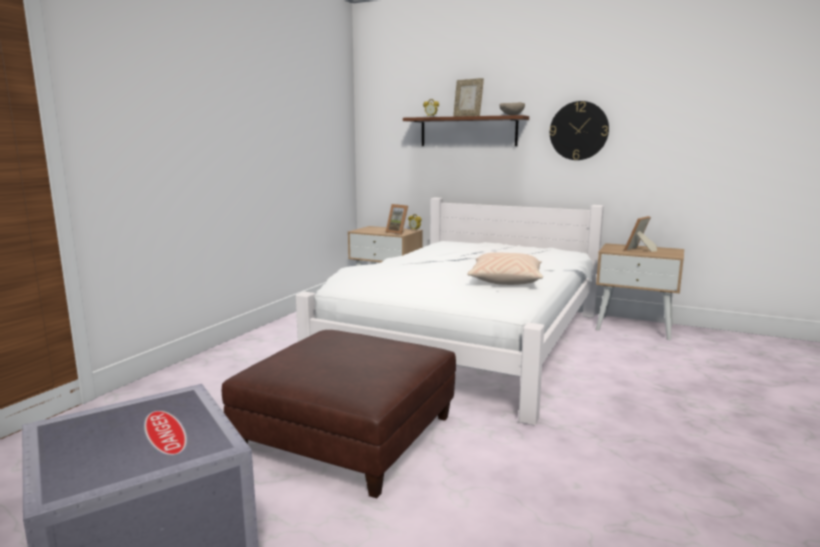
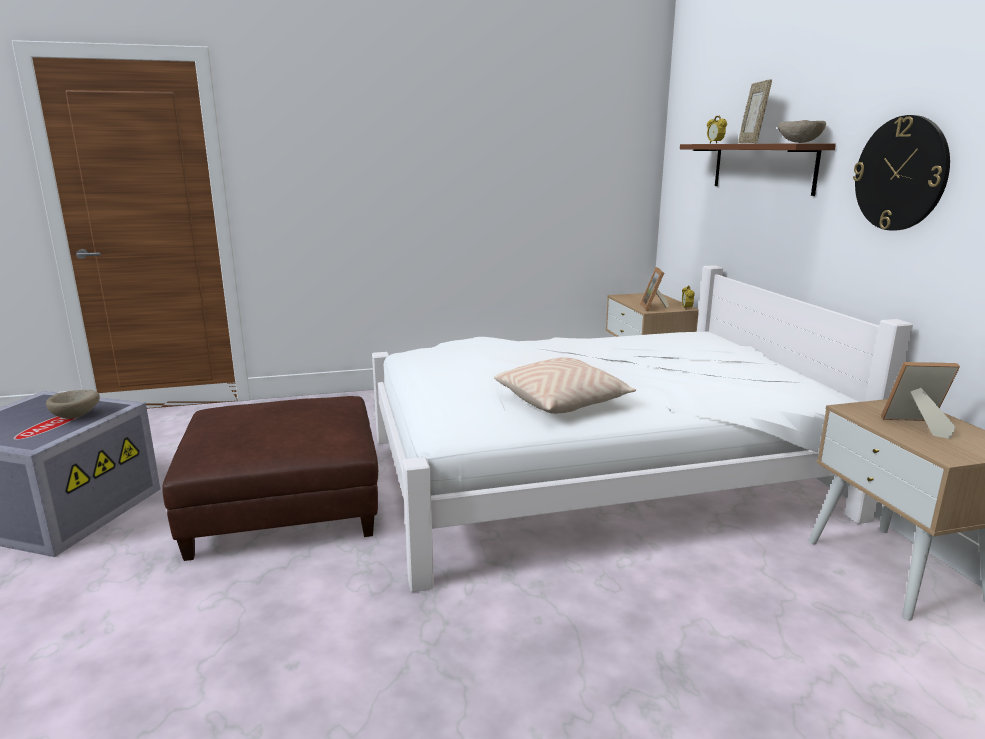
camera: 50 degrees right, 5 degrees up
(171, 416) = (77, 416): none -> beige bowl

